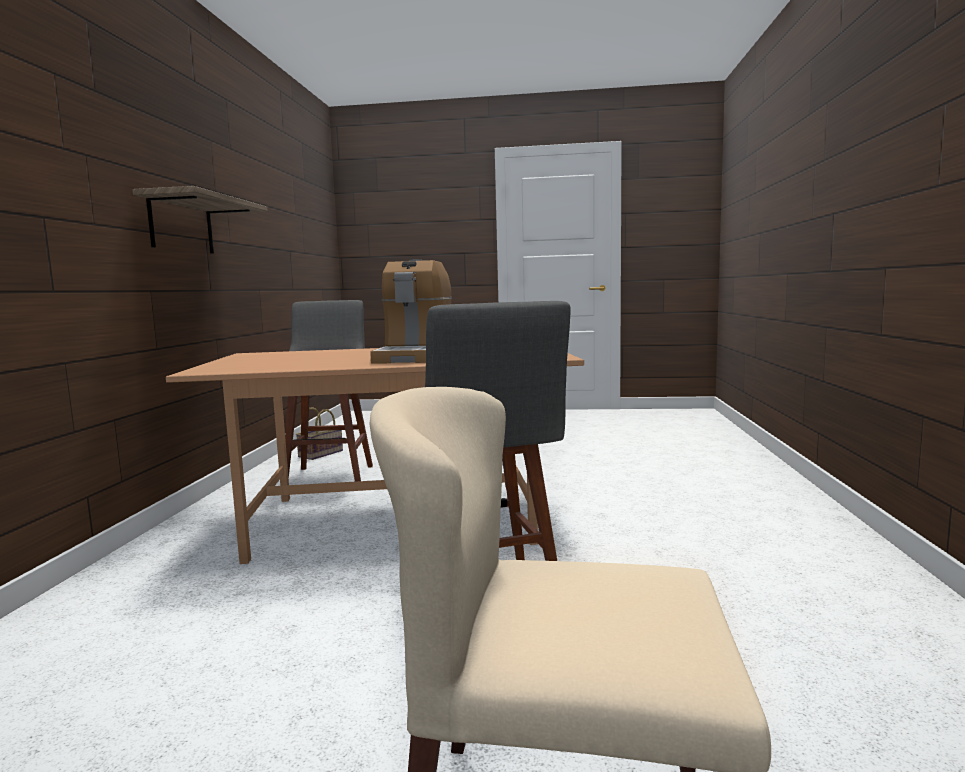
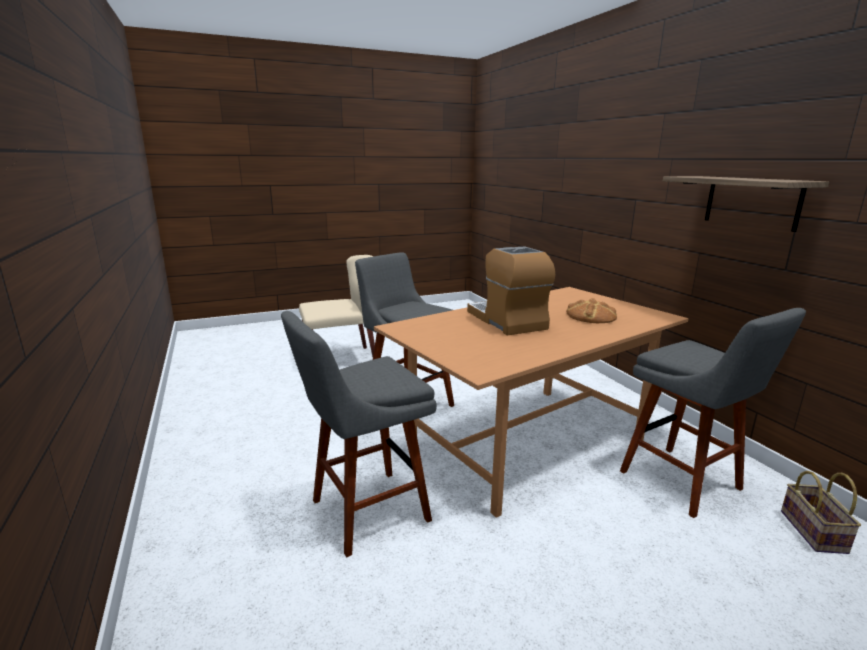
camera: 150 degrees right, 10 degrees up
(315, 356) = (591, 316): none -> bread
(625, 504) = (364, 512): none -> grey stool

